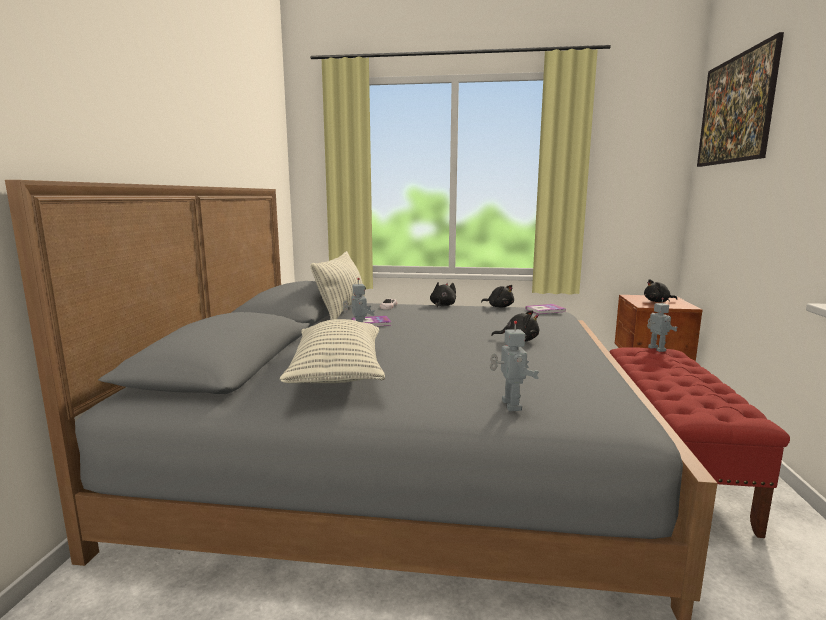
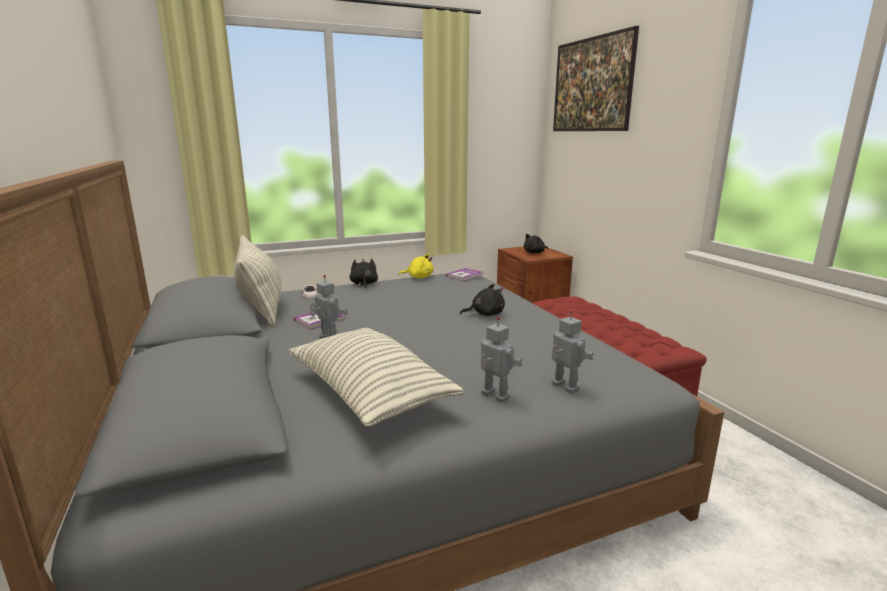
camera: 30 degrees left, 5 degrees up
(499, 307) = (418, 277): black plush toy -> yellow plush toy
(656, 349) = (563, 298): toy robot -> toy robot (494, 397)

